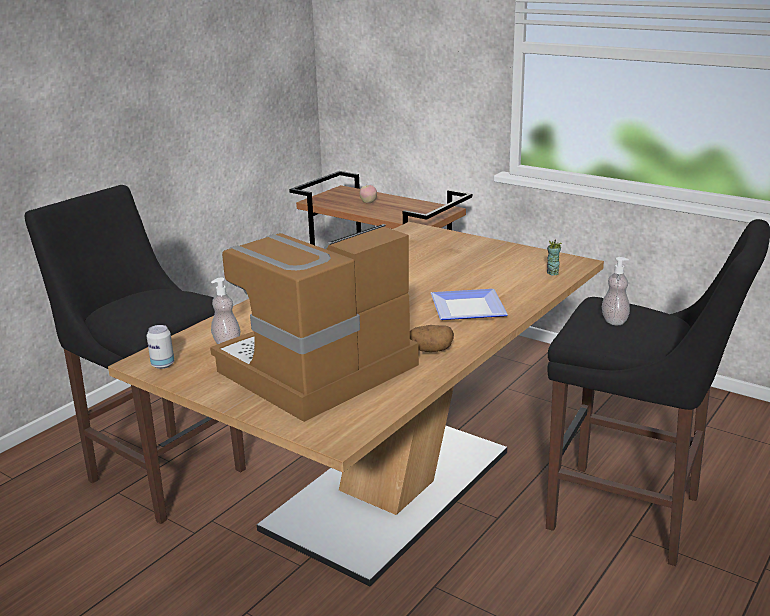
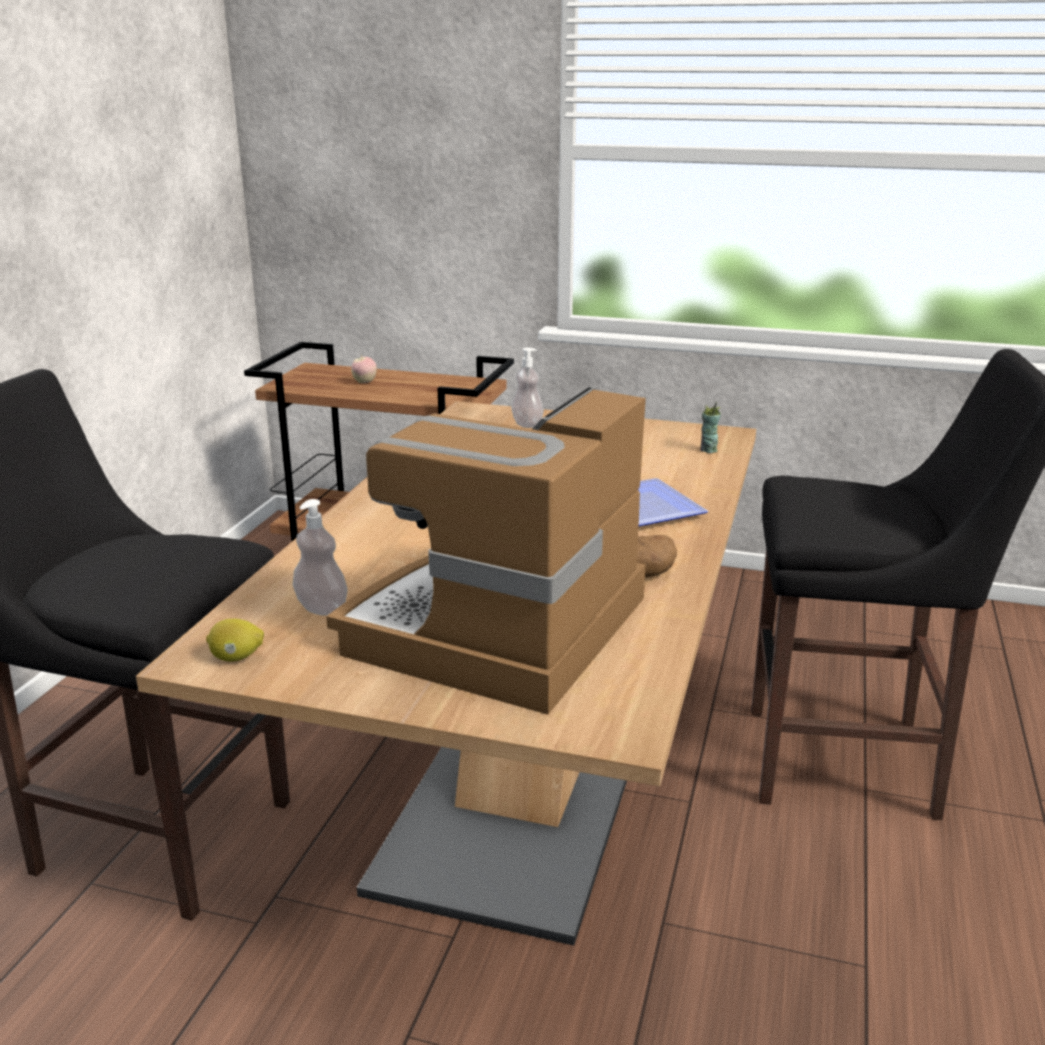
camera: 20 degrees left, 0 degrees up
(163, 365) = (236, 658): can -> lemon
(614, 321) = (837, 503): soap dispenser -> soap dispenser (527, 424)

